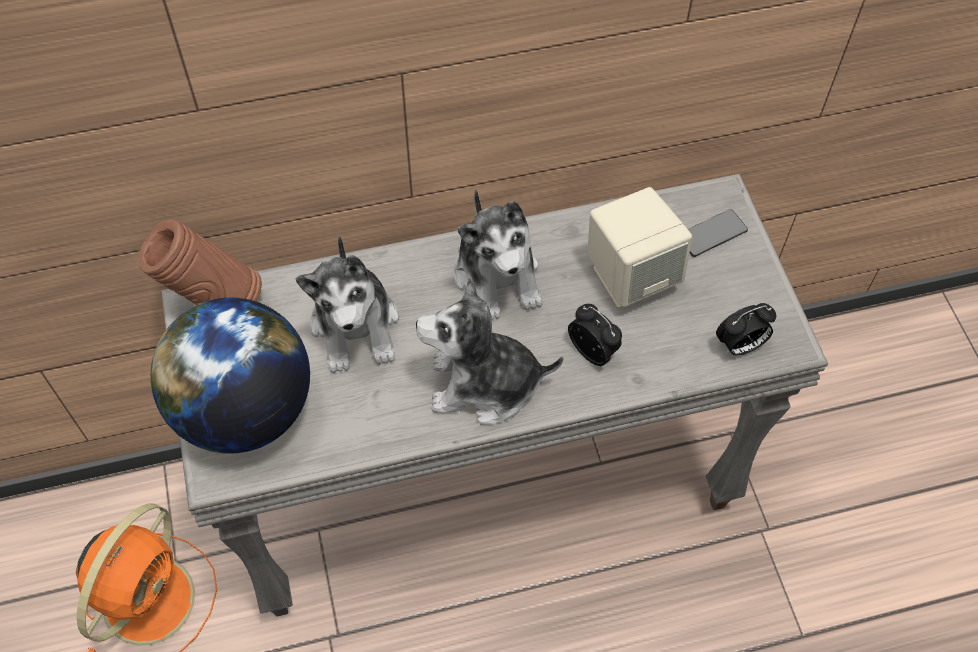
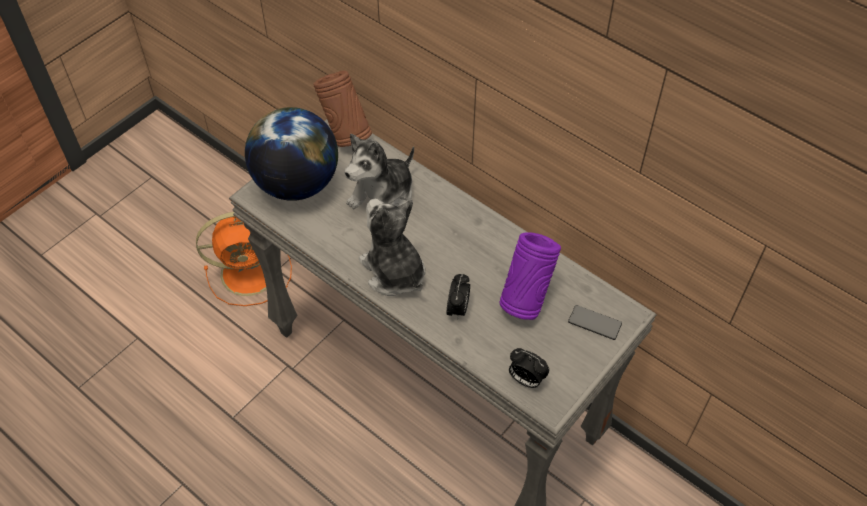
camera: 55 degrees right, 5 degrees down
(498, 276) = (468, 238): plush toy -> none
(631, 276) = (526, 299): beige speaker -> purple vase

